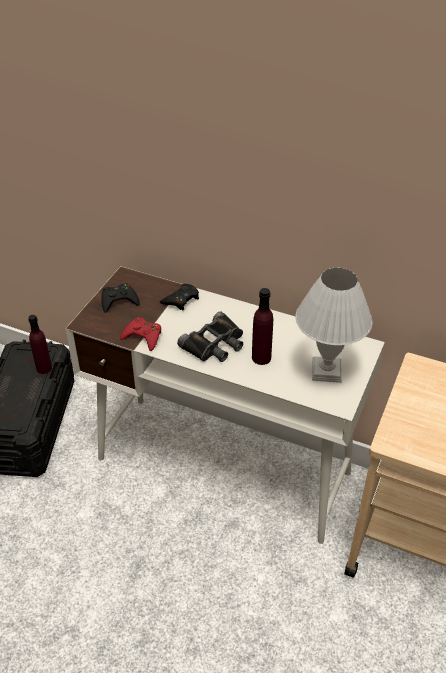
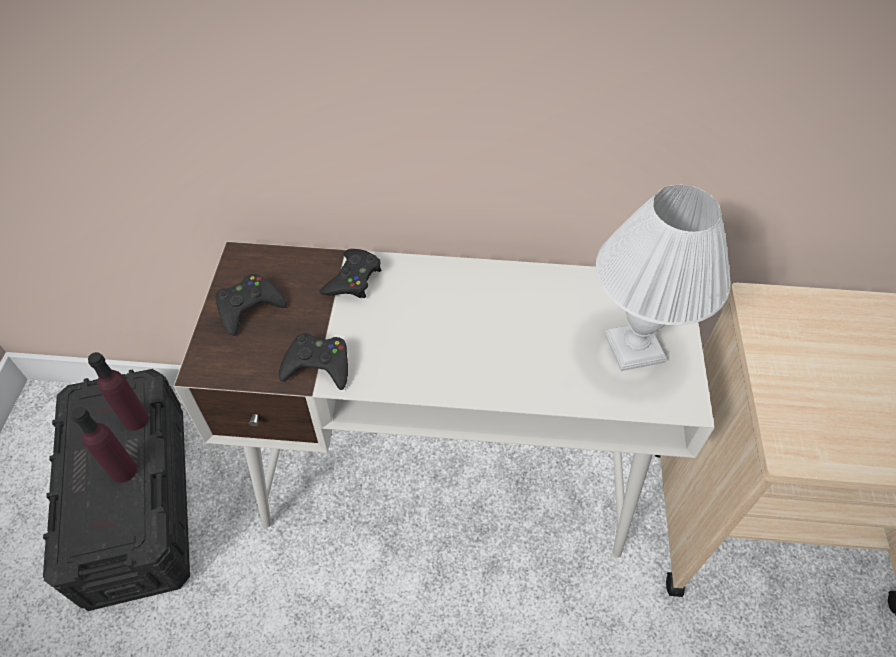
camera: 20 degrees left, 10 degrees up
(143, 337) = (318, 365): red game controller -> black game controller
(215, 344) = (442, 347): black binoculars -> none
(261, 358) = (526, 352): purple bottle -> purple bottle (123, 471)

